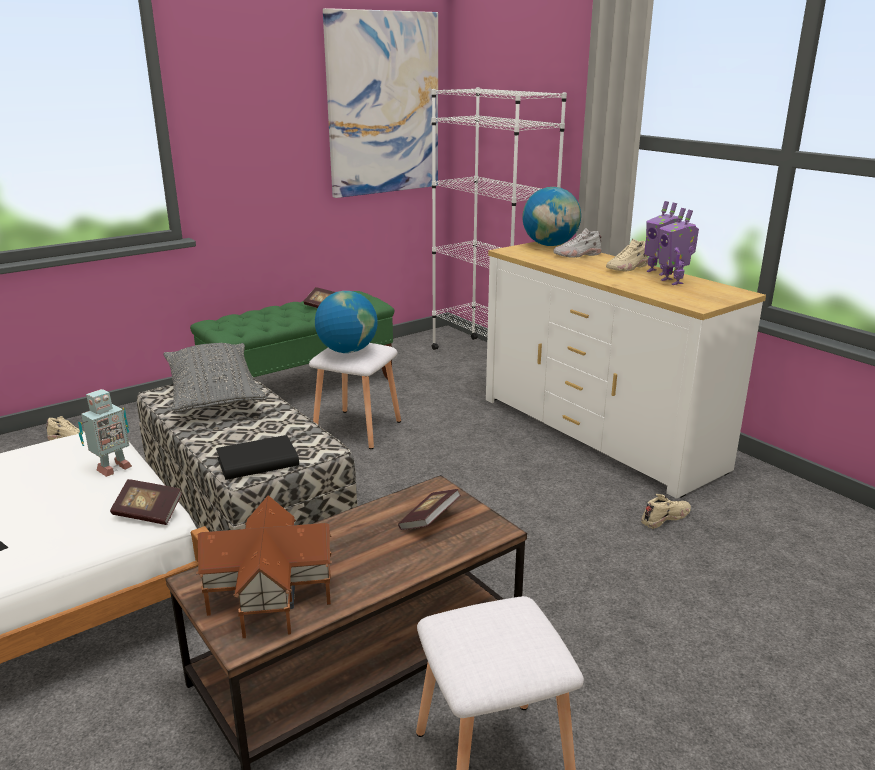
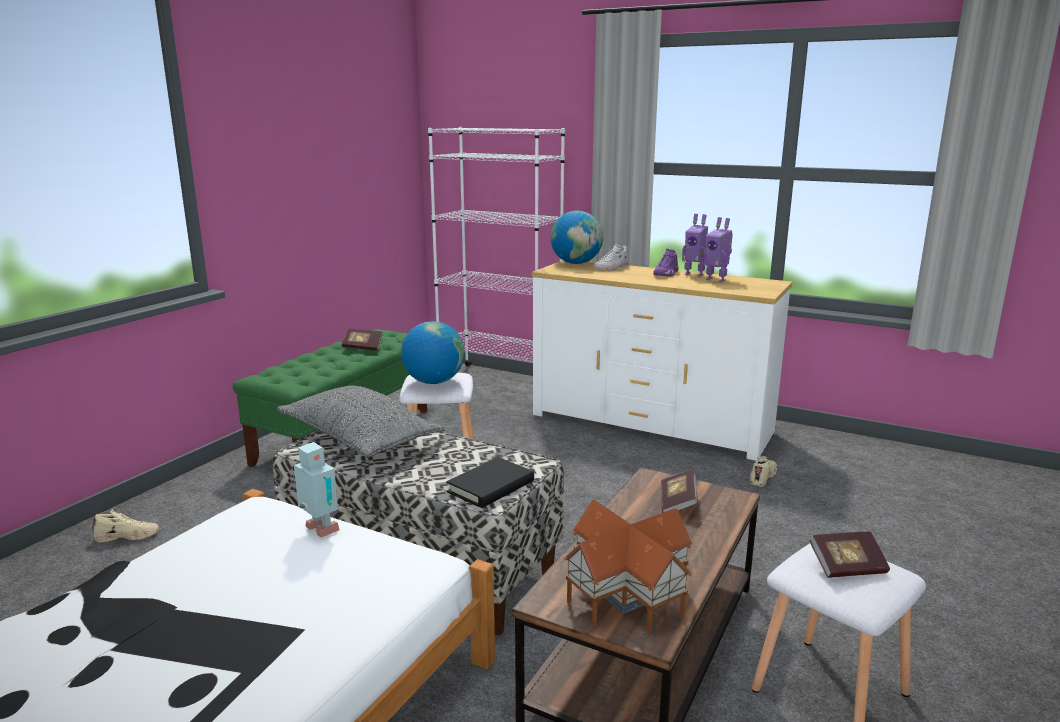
camera: 25 degrees left, 5 degrees down
(112, 468) = (320, 531): toy robot -> toy robot turned 60 degrees counterclockwise
(148, 513) = (416, 560): book -> book (847, 567)
(383, 104) = (373, 144): picture -> none
(627, 268) = (666, 274): beige shoe -> purple shoe

